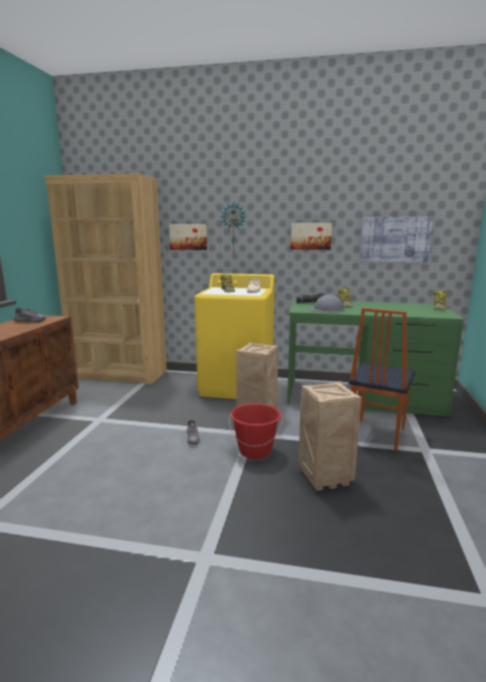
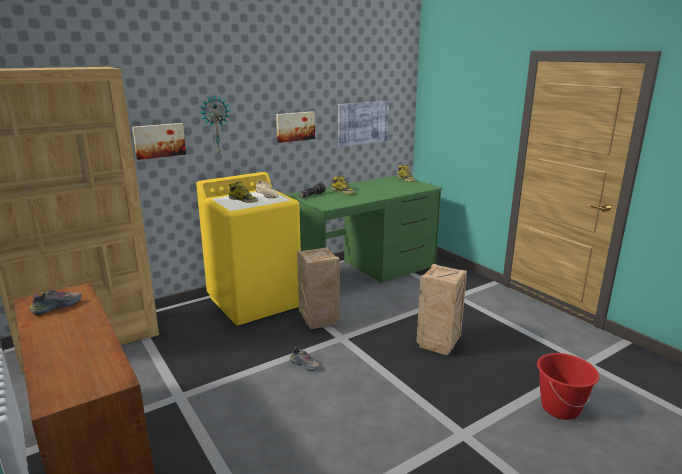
camera: 45 degrees left, 5 degrees up
(255, 451) = (369, 350): red bucket -> red bucket (560, 408)
(327, 309) = (344, 200): grey hard hat -> none
(375, 434) = (417, 298): chair -> none

